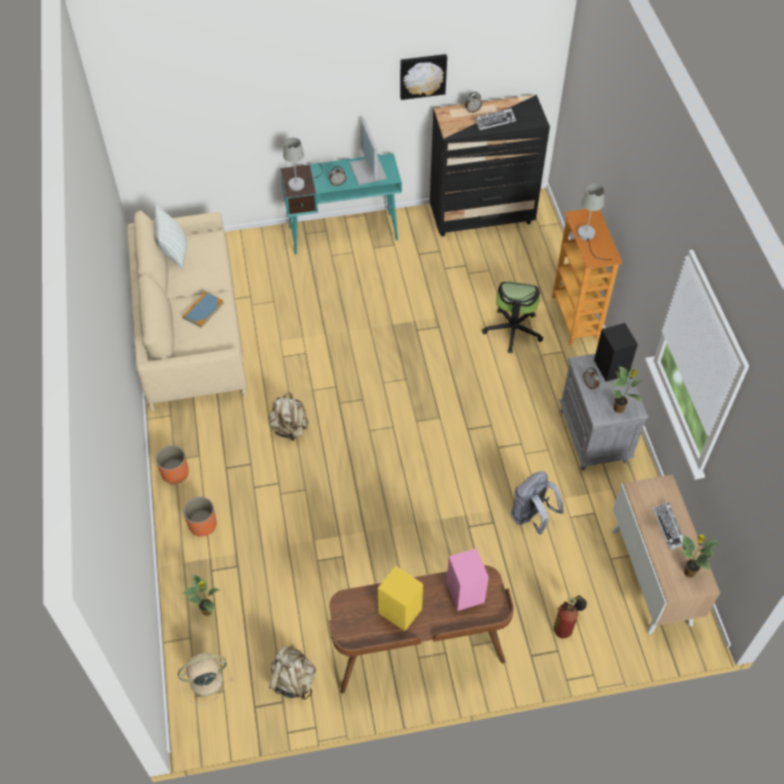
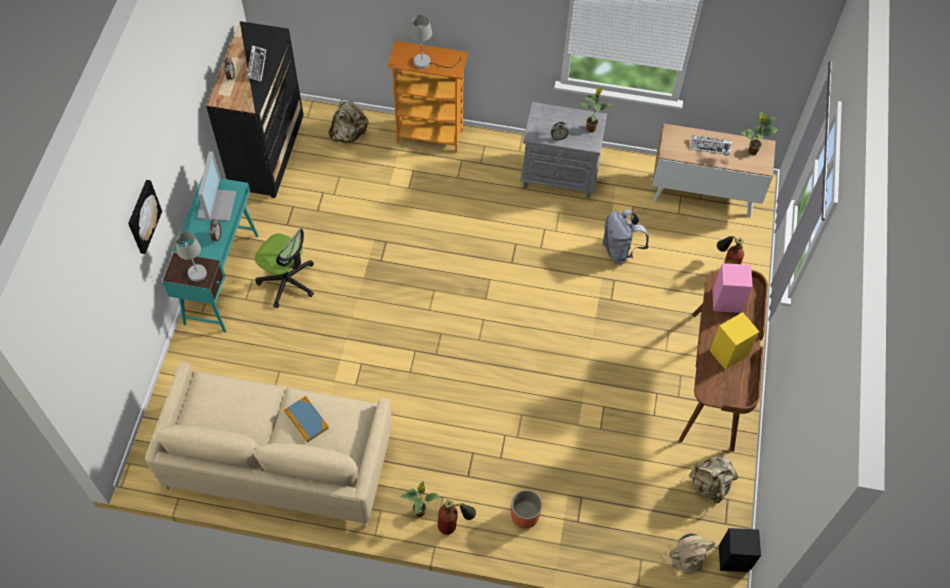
camera: 70 degrees left, 5 degrees up
(174, 252) = (207, 426): pillow -> none
(175, 473) = (454, 525): orange planter -> fire extinguisher
(205, 681) = (688, 558): beige fan -> beige fan turned 105 degrees counterclockwise
(208, 611) = (619, 536): potted plant -> potted plant (420, 511)
(290, 429) = (447, 406): beige backpack -> beige backpack (349, 134)
(369, 171) = (216, 204): monitor -> monitor turned 90 degrees counterclockwise
(422, 75) = (189, 87): picture -> picture (142, 216)
(513, 330) = (420, 186): office chair -> office chair (287, 281)
(611, 368) = (548, 116): black speaker -> black speaker (734, 558)

